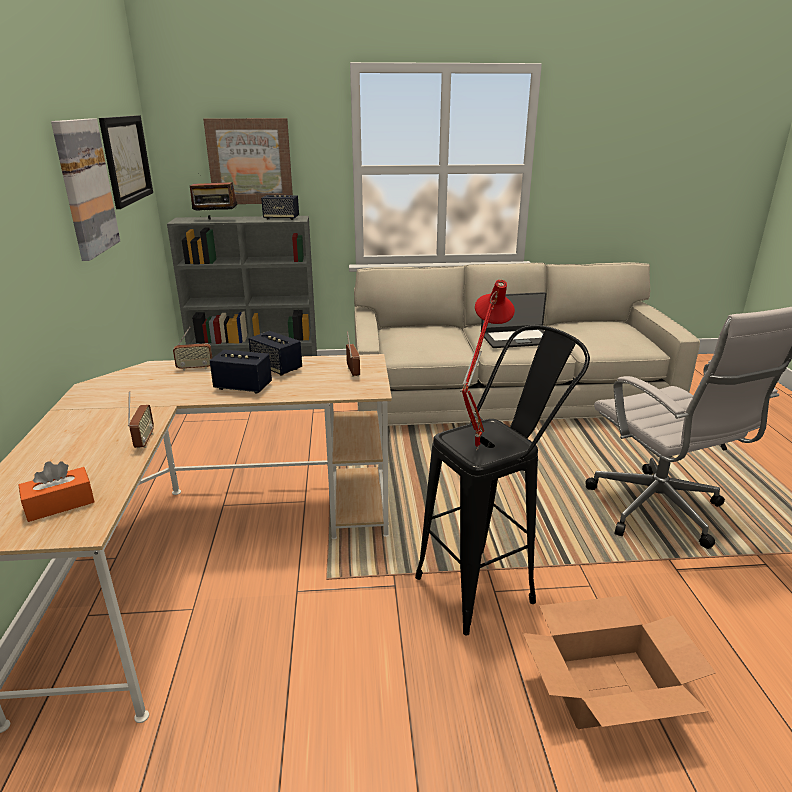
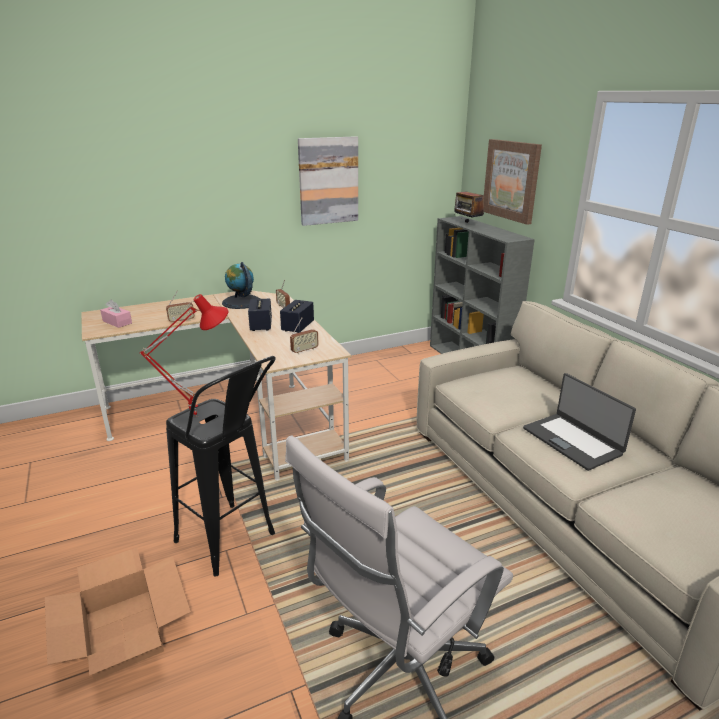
camera: 70 degrees right, 0 degrees up
(60, 504) = (117, 322): orange tissue box -> pink tissue box
(126, 159) = (408, 166): picture -> none
(128, 391) = (241, 302): none -> globe
(281, 218) = (506, 235): speaker -> none

